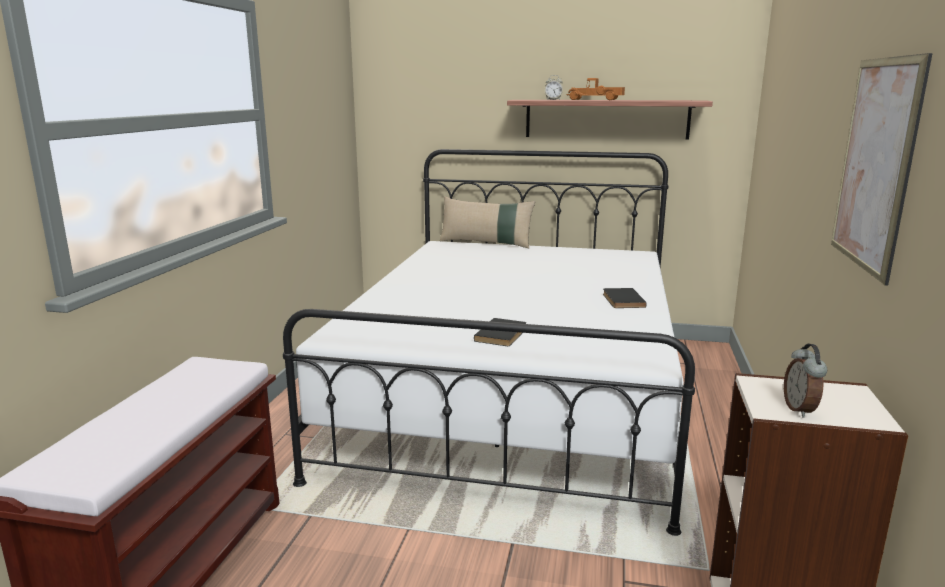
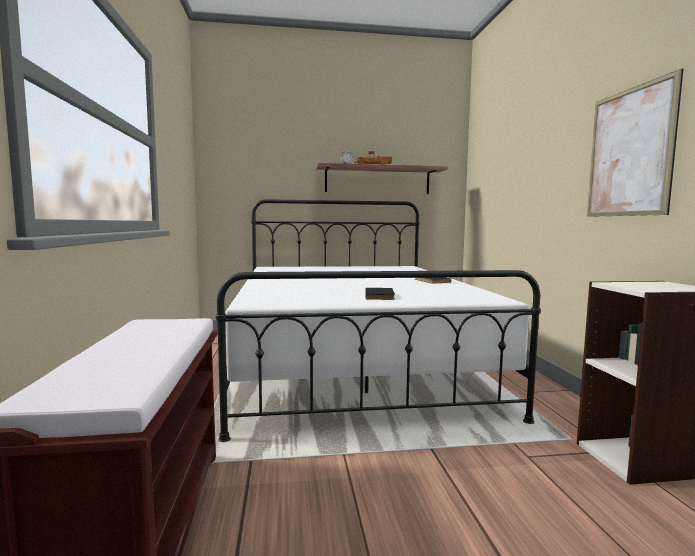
camera: 20 degrees left, 10 degrees down
(486, 243) = (300, 266): beige pillow -> none
(800, 409) = (660, 288): alarm clock -> none

